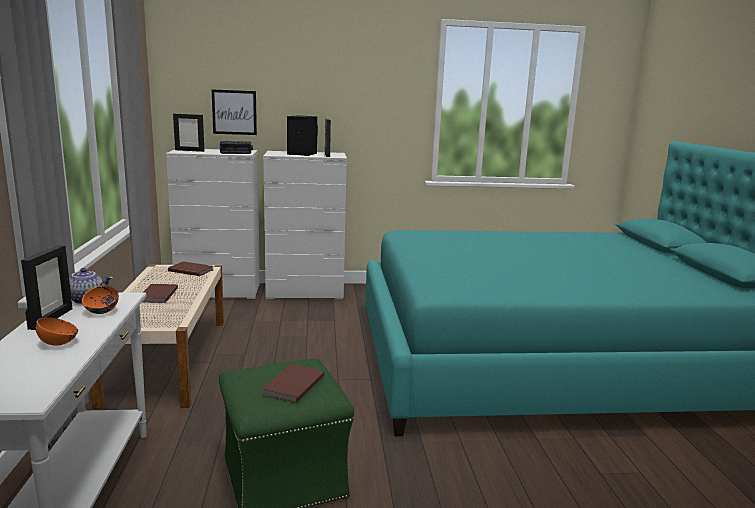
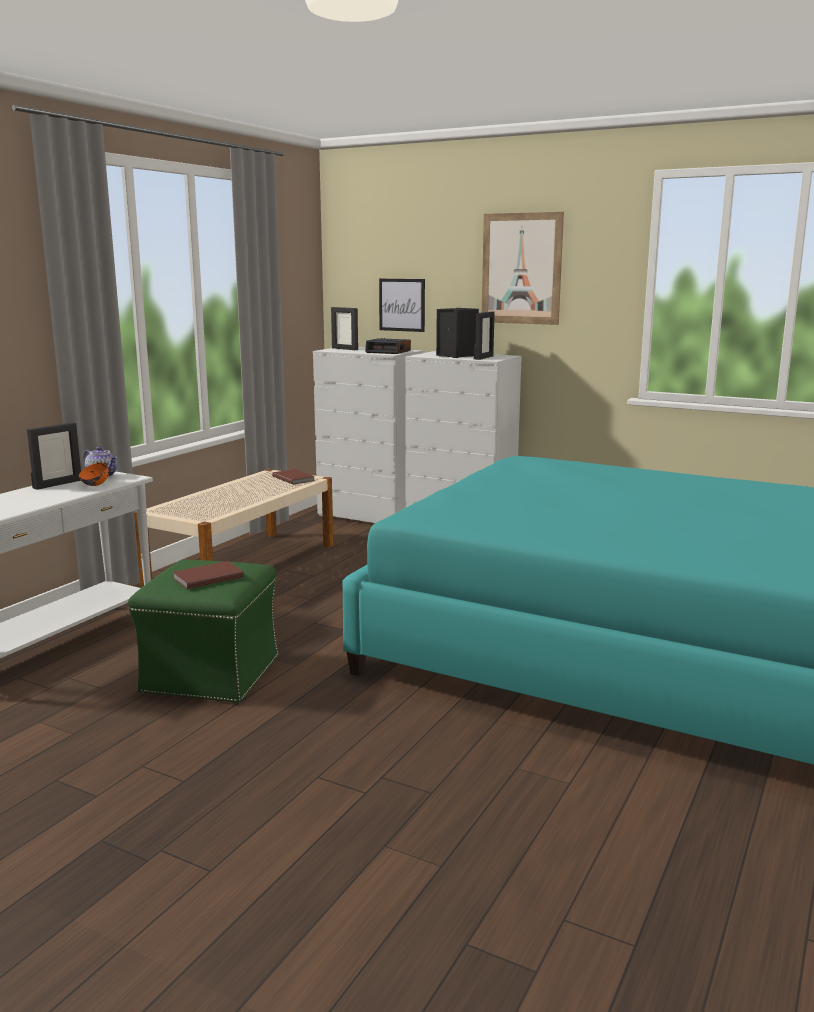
camera: 35 degrees right, 0 degrees up
(59, 343) = (33, 499): orange bowl -> none
(157, 295) = (229, 495): brown book -> none
(341, 85) = (521, 269): none -> picture

